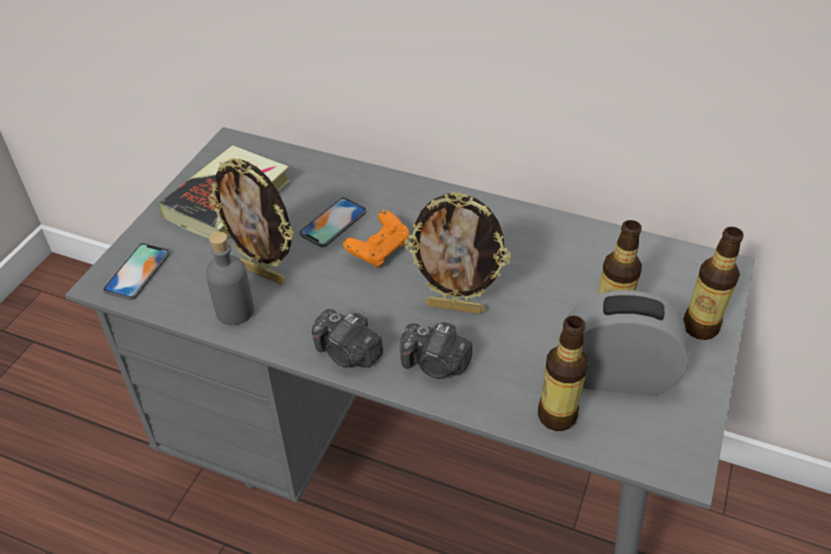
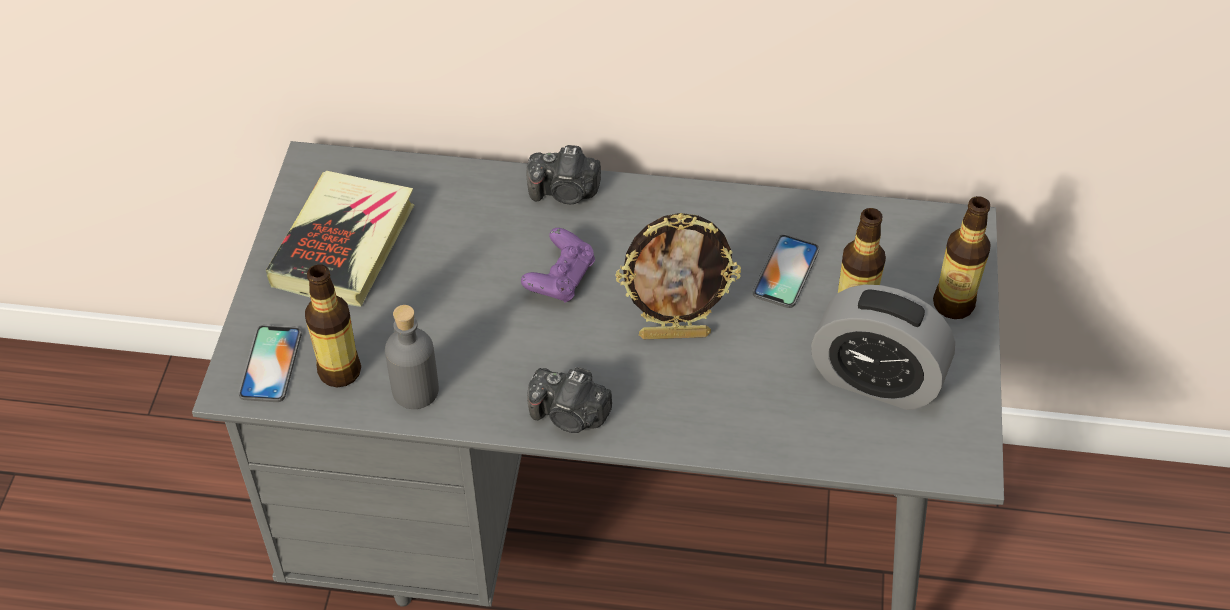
camera: 15 degrees left, 5 degrees up
(264, 273) = (431, 336): picture frame -> none
(333, 222) = (490, 252): phone -> phone (786, 272)
(379, 250) = (560, 279): orange game controller -> purple game controller
(435, 364) = (674, 408): camera -> camera (565, 192)
(557, 416) = (824, 439): bottle -> bottle (339, 371)
(616, 375) = (876, 380): alarm clock -> alarm clock turned 150 degrees counterclockwise

